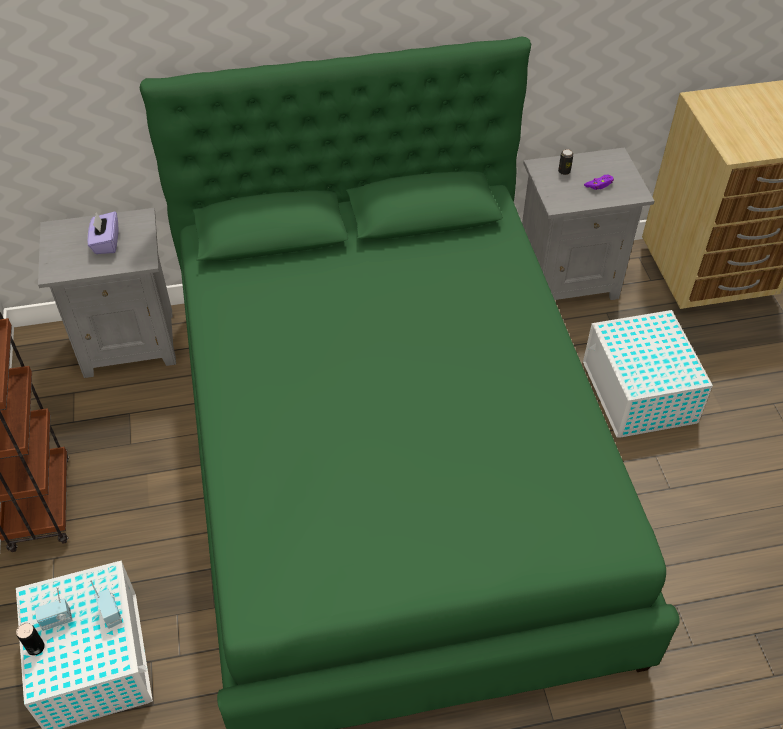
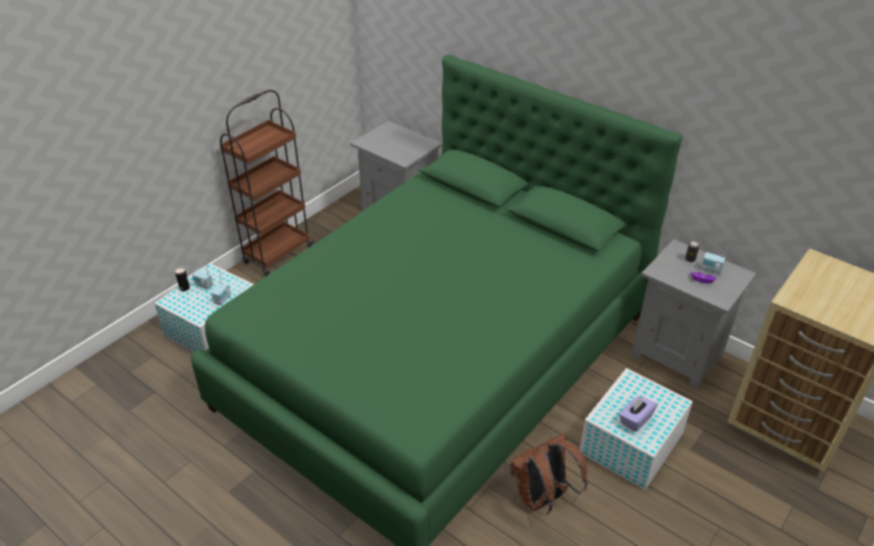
camera: 50 degrees right, 10 degrees down
(106, 242) = (400, 144): purple tissue box -> purple tissue box (635, 419)
(592, 170) = (711, 270): none -> radio
(646, 506) = (542, 498): none -> brown backpack

